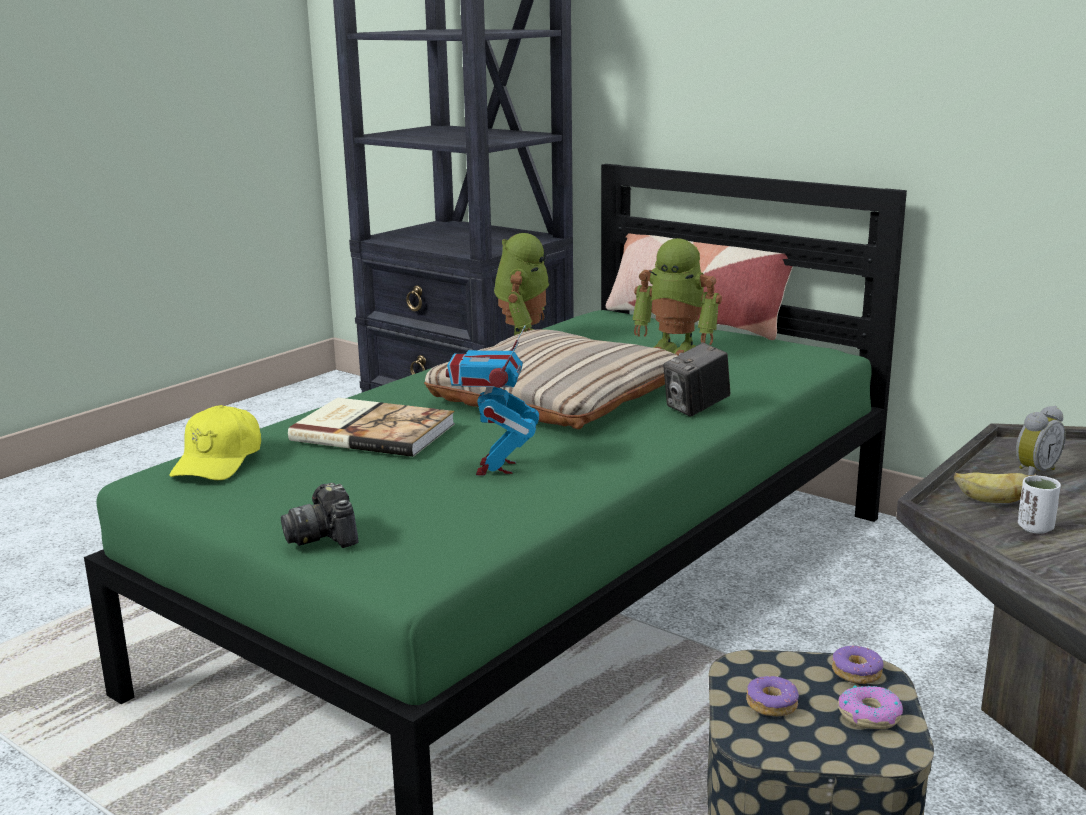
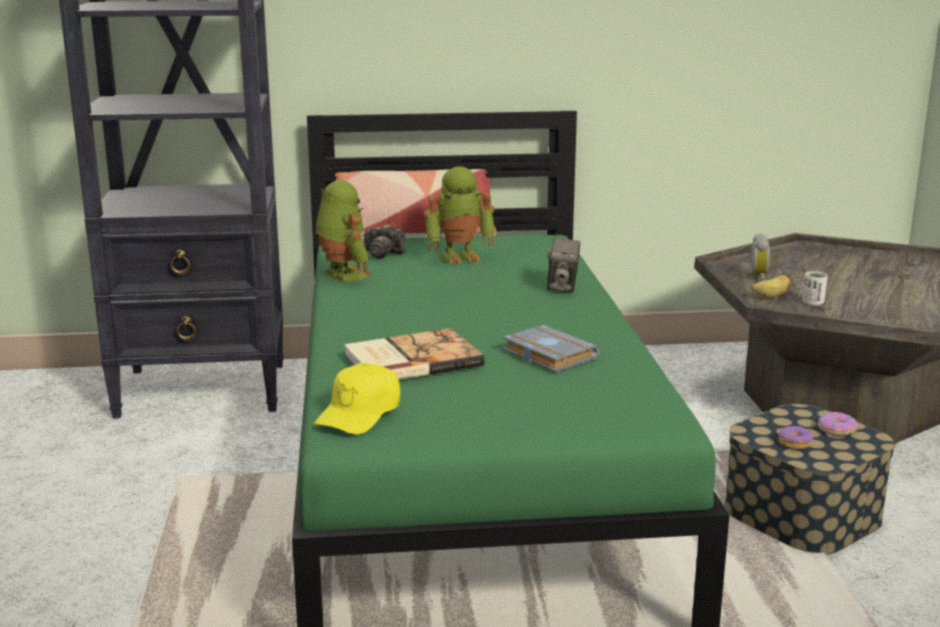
camera: 45 degrees left, 0 degrees up
(219, 461) = (360, 414): yellow cap -> yellow cap turned 60 degrees clockwise
(324, 536) = (565, 425): camera -> camera (382, 254)
(495, 468) = (546, 355): toy robot -> grey book
(555, 395) = (461, 303): beige pillow -> none
(857, 673) = (796, 414): donut -> none

